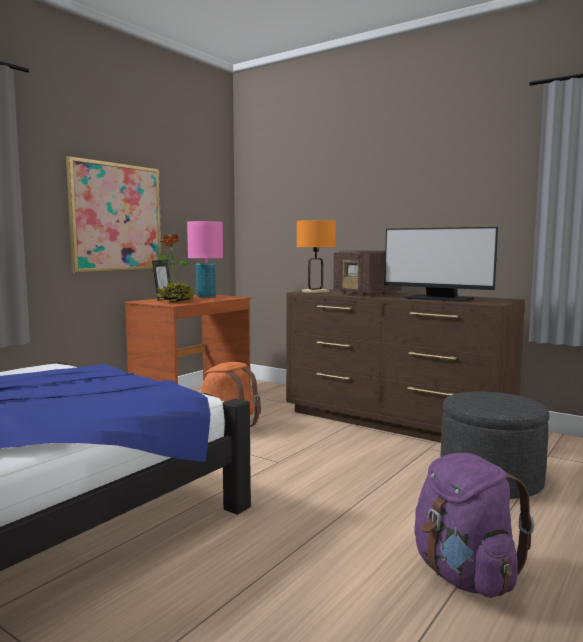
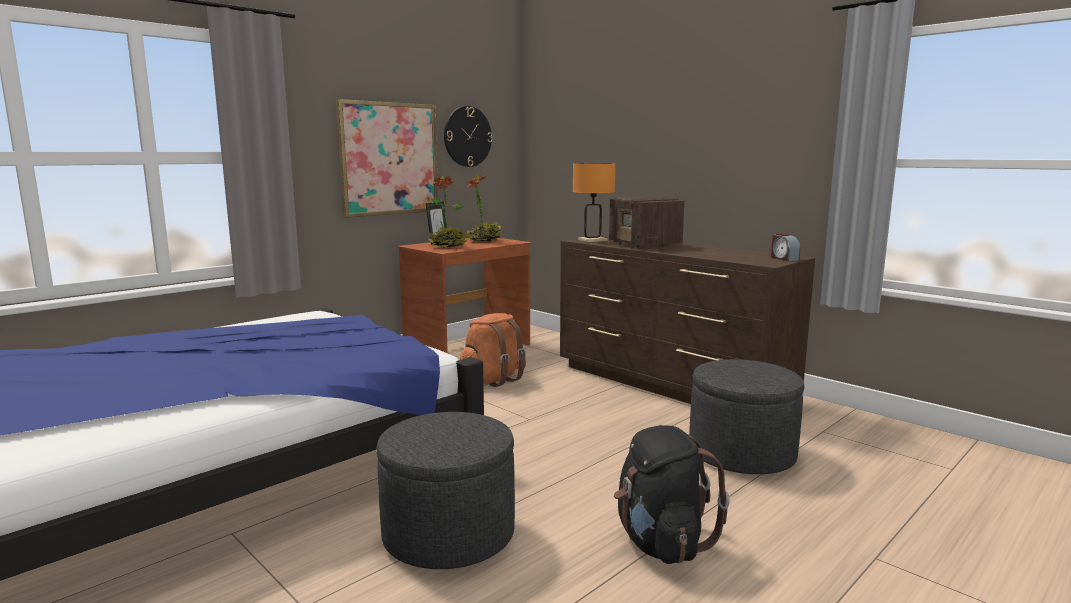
camera: 10 degrees right, 5 degrees up
(187, 201) = (467, 136): none -> wall clock
(206, 297) = (484, 241): pink table lamp -> potted plant
(242, 589) = (448, 534): none -> grey ottoman
(439, 299) = (715, 255): monitor -> none
(464, 576) = (661, 543): purple backpack -> black backpack
(500, 300) = (784, 258): none -> alarm clock

